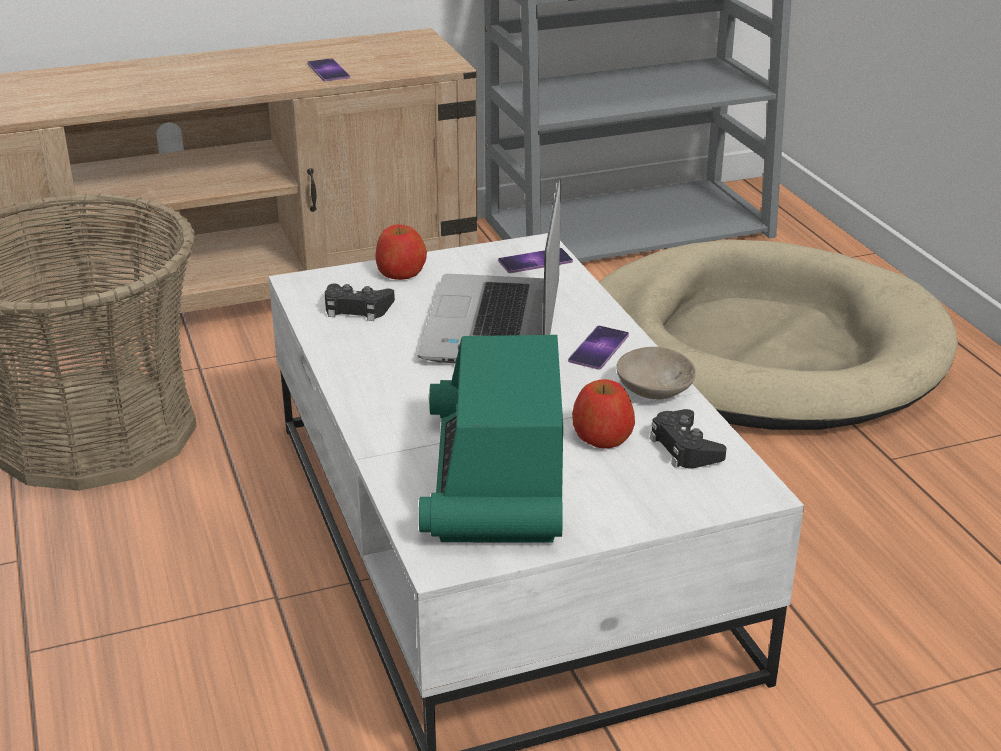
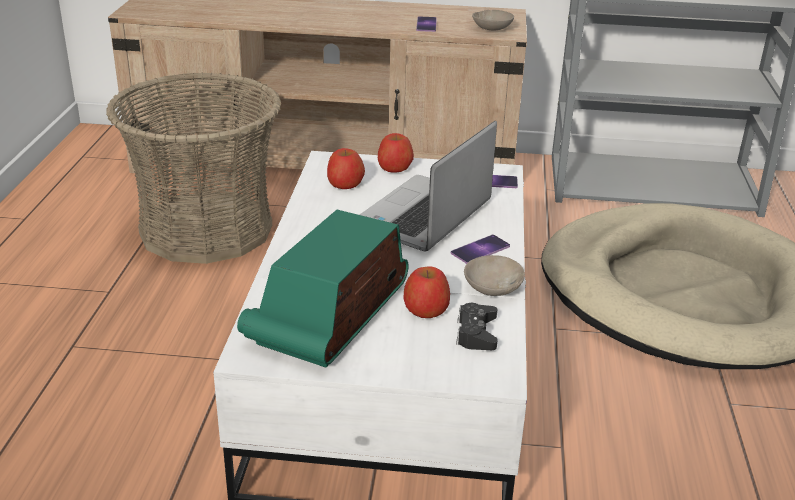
camera: 25 degrees right, 0 degrees up
(357, 308) = (345, 183): black game controller -> apple
(418, 61) = (492, 28): none -> beige bowl

